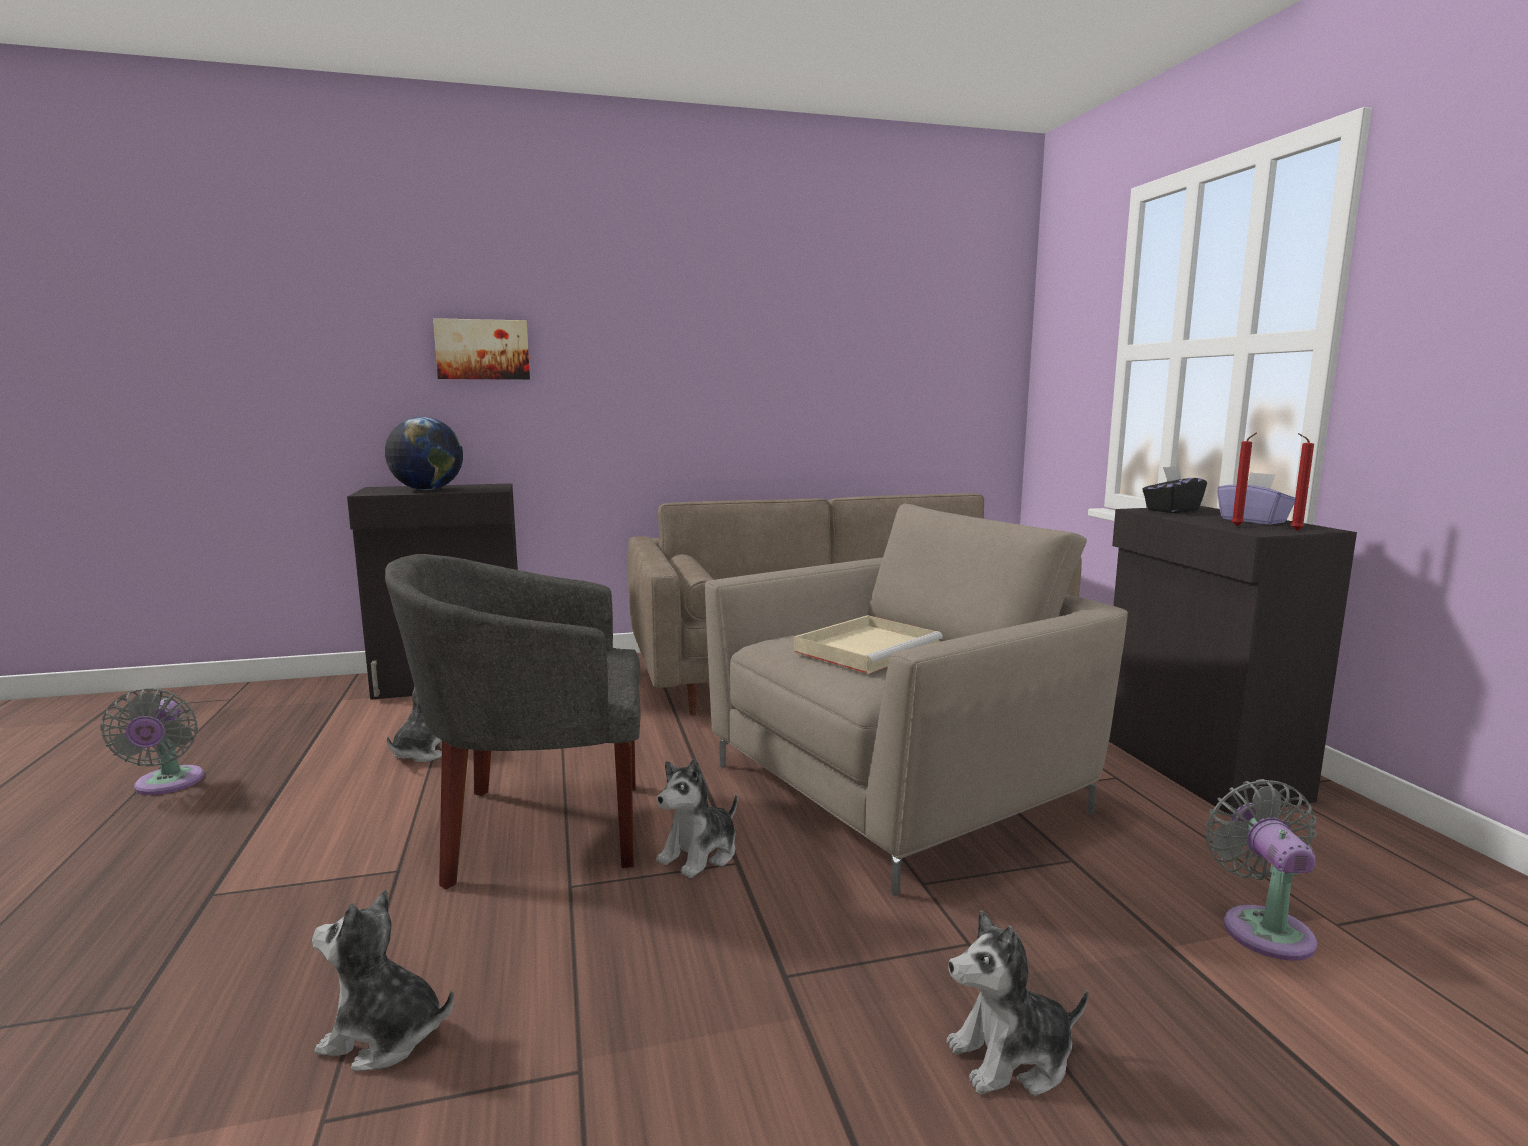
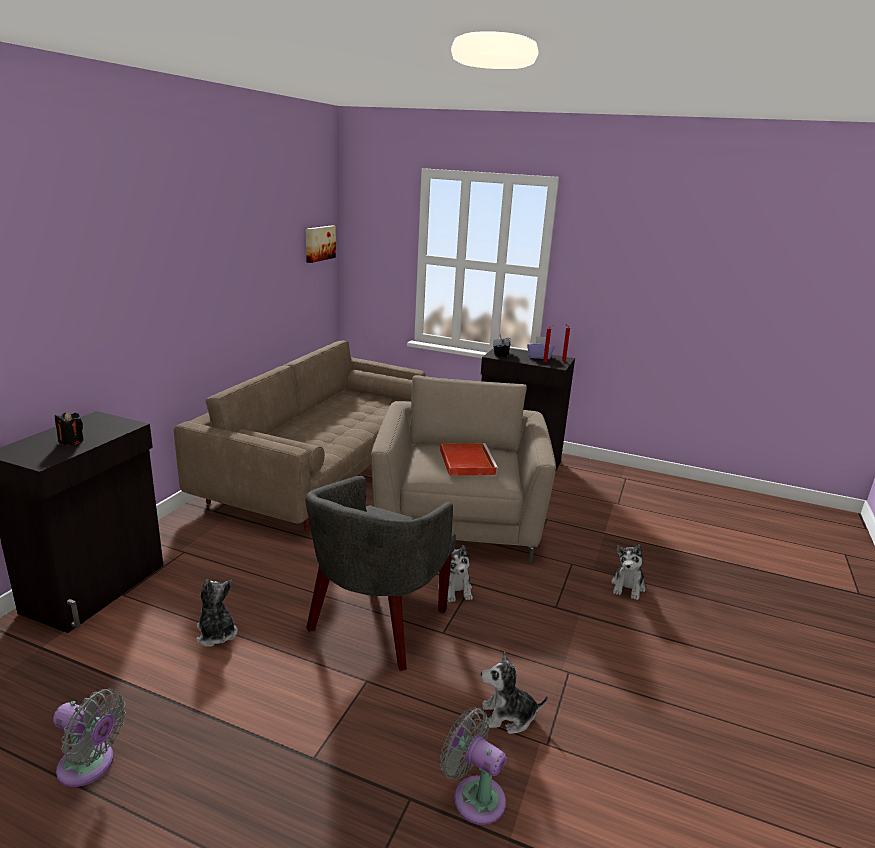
camera: 55 degrees left, 10 degrees up
(384, 1036) = (508, 716): plush toy -> plush toy turned 45 degrees clockwise
(427, 490) = (71, 441): globe -> black candle
(483, 349) = (56, 300): picture -> picture (319, 243)
(868, 649) = (466, 461): beige tray -> red tray
(1263, 927) = (609, 514): grey fan -> grey fan (474, 796)

